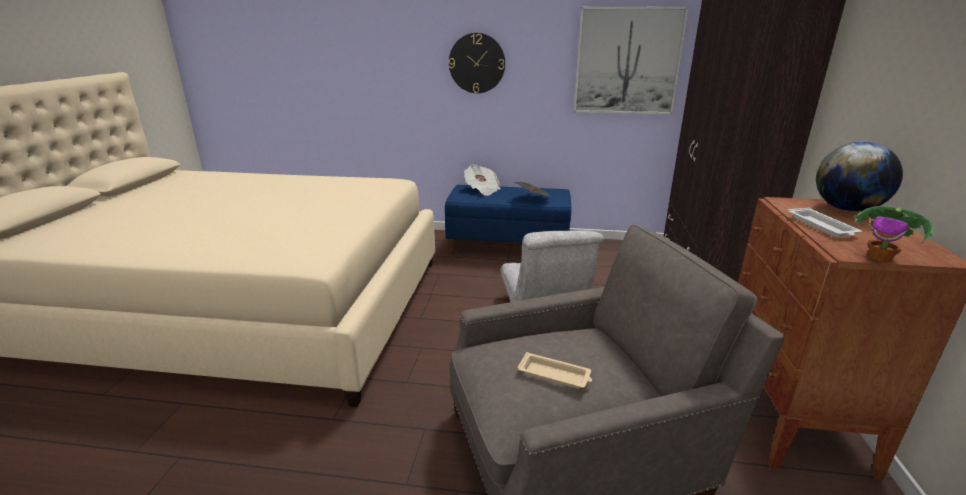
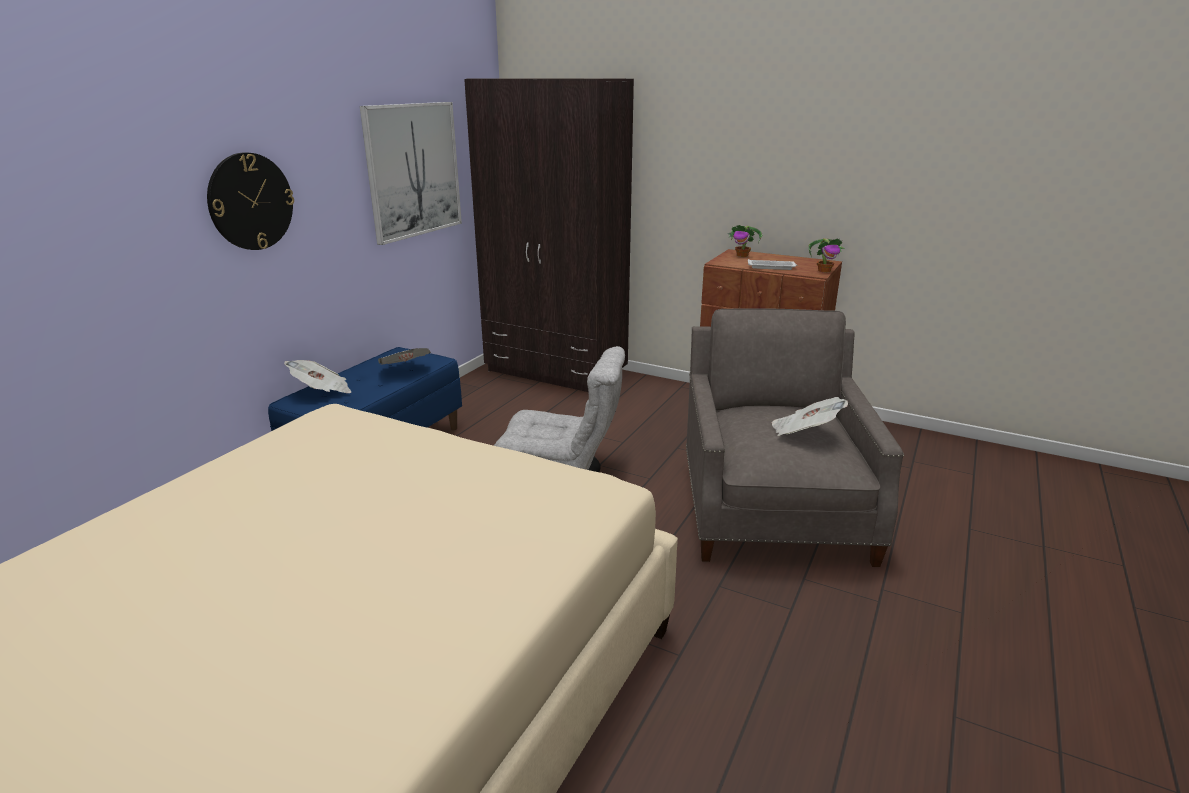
camera: 70 degrees left, 0 degrees up
(555, 375) = (804, 433): beige tray -> newspaper
(847, 209) = (742, 255): globe -> potted plant

